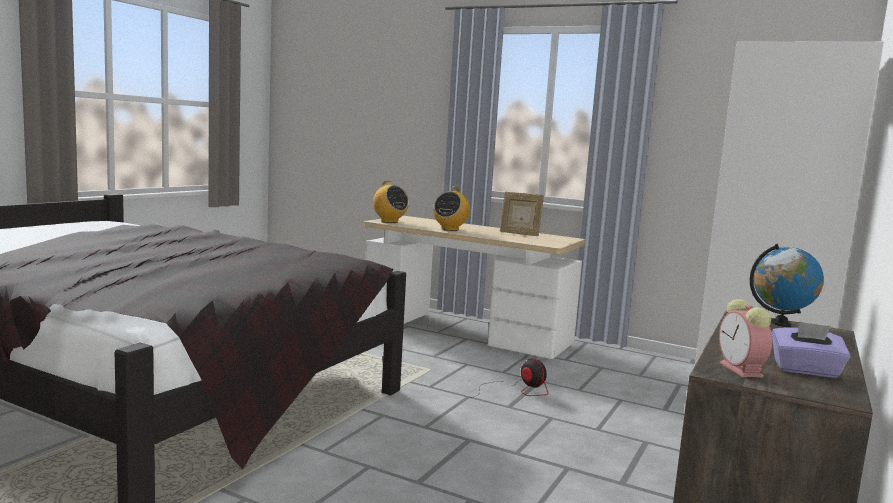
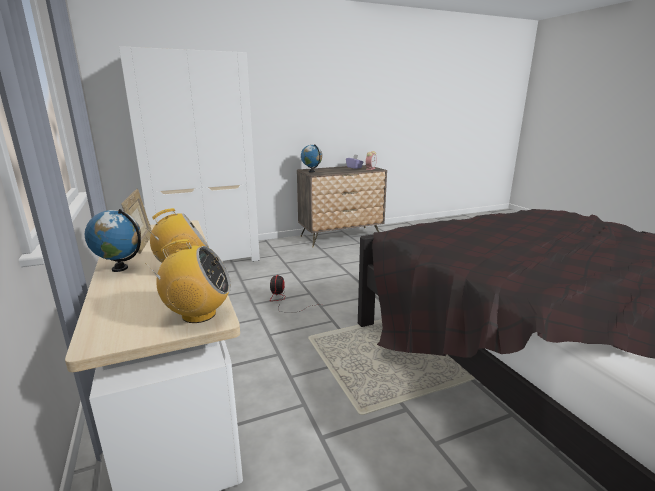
camera: 140 degrees left, 10 degrees up
(389, 221) = (198, 314): radio -> radio turned 90 degrees clockwise
(482, 227) = (120, 268): none -> globe

